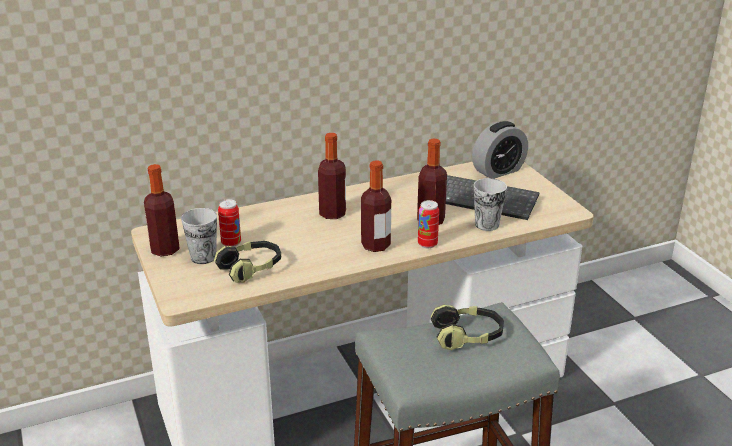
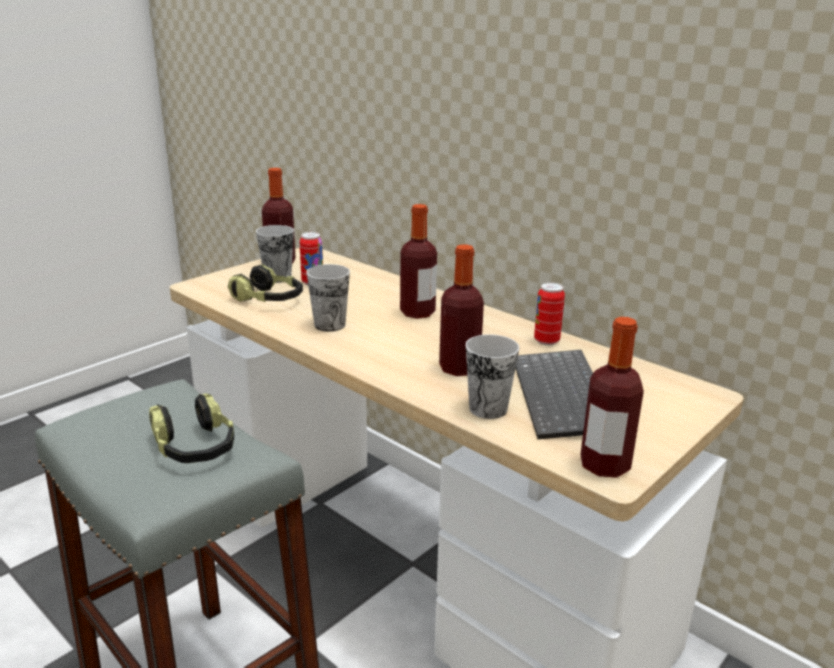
camera: 65 degrees right, 5 degrees down
(325, 251) = (330, 325): none -> cup
(375, 245) = (365, 347): bottle -> bottle (604, 465)
(427, 244) = (394, 377): can -> can (546, 341)
(498, 171) = (666, 392): alarm clock -> none

